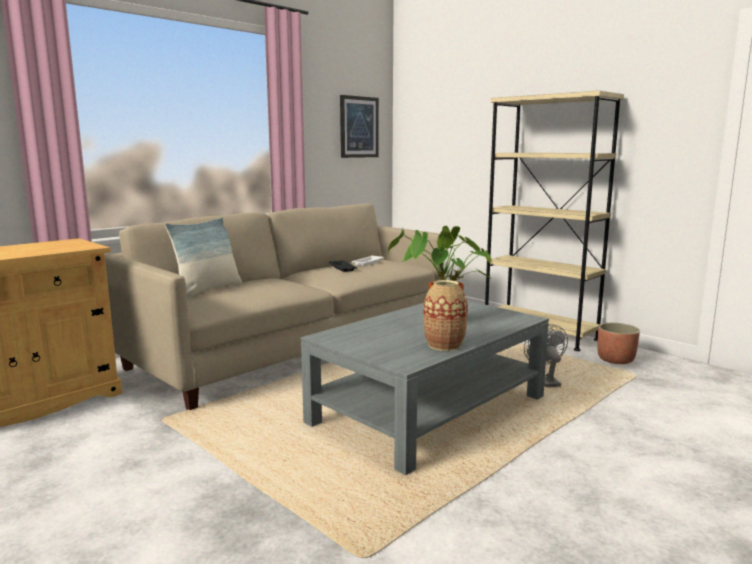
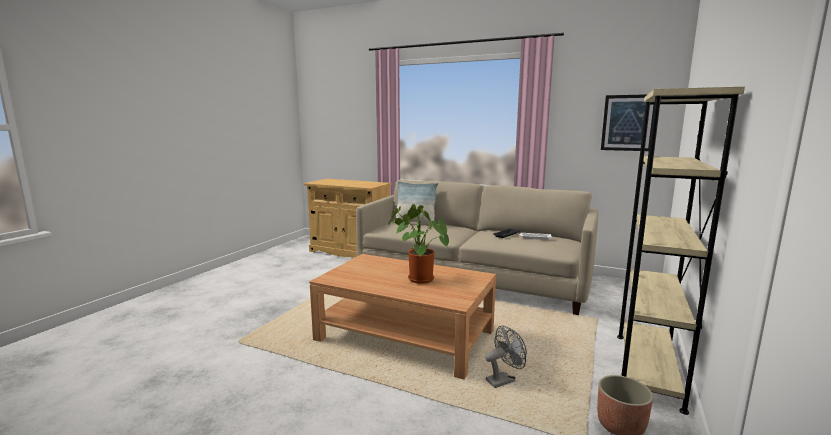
camera: 70 degrees right, 0 degrees up
(429, 409) = (406, 335): grey coffee table -> brown coffee table
(444, 345) = (366, 284): vase -> none

